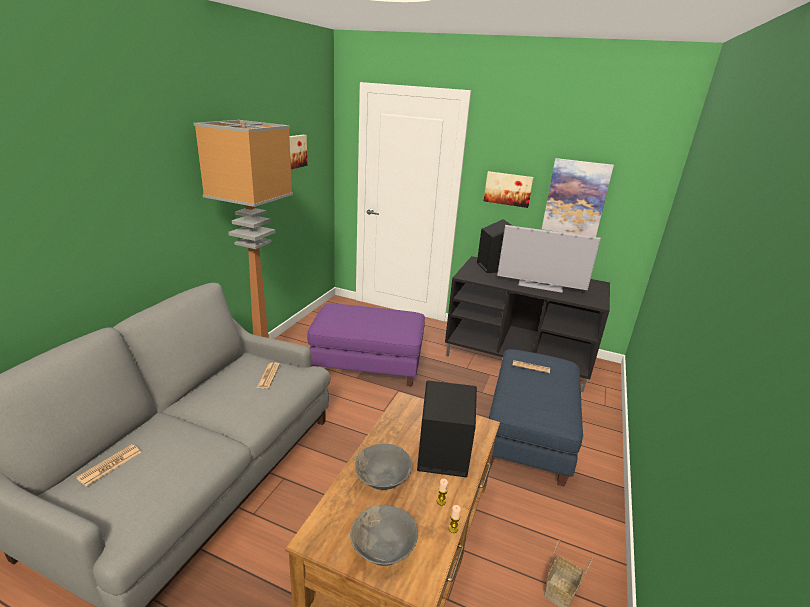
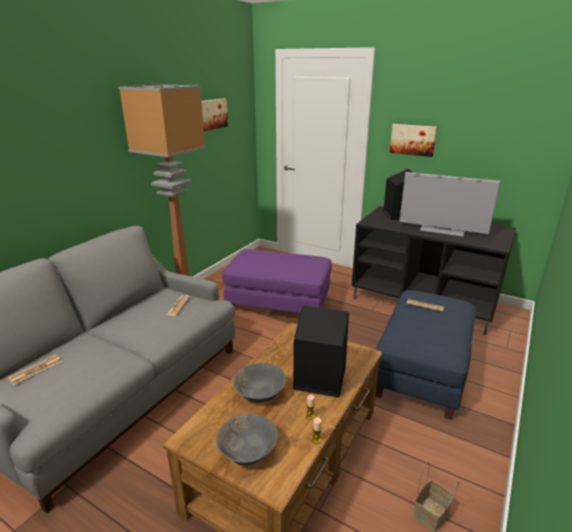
camera: 10 degrees right, 0 degrees up
(576, 198) = (479, 145): picture -> none

